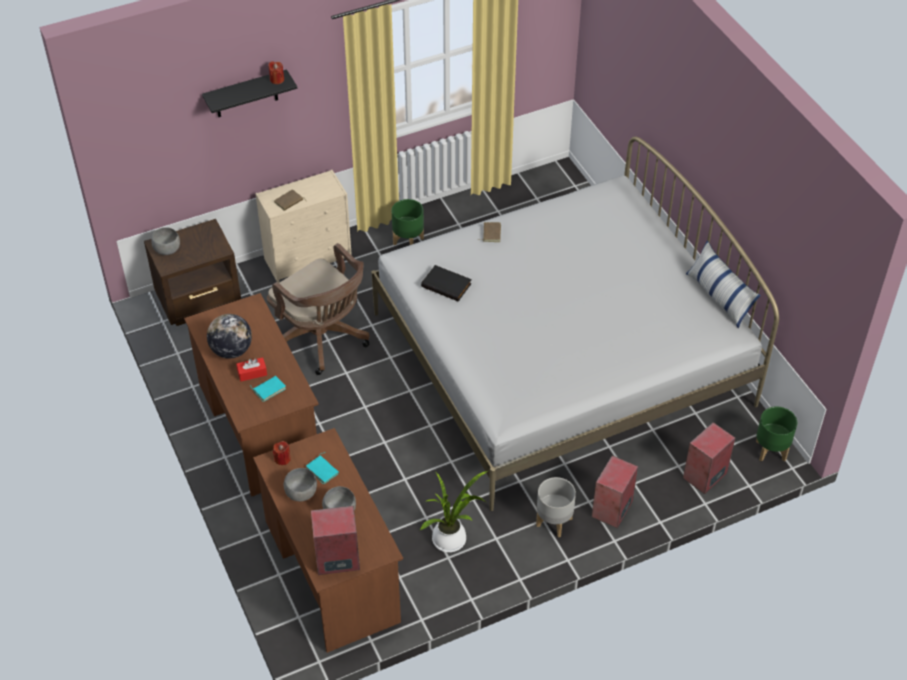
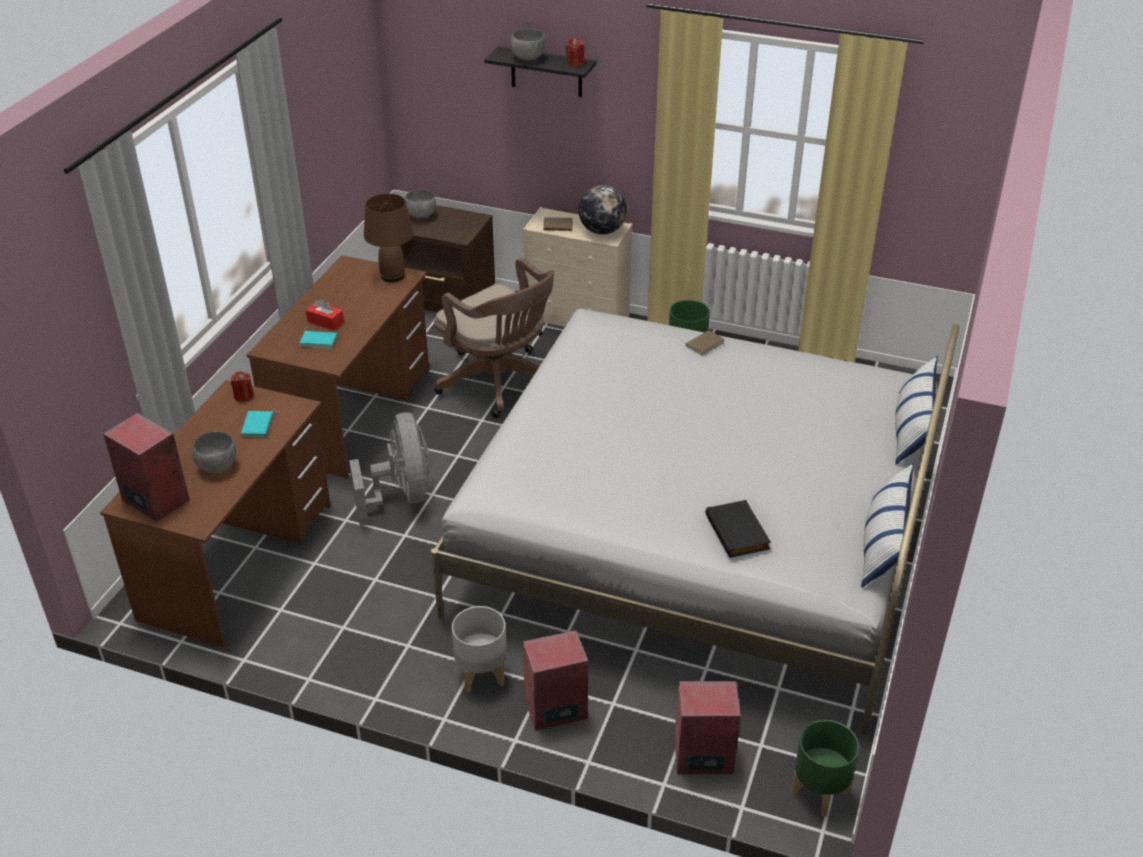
camera: 45 degrees right, 10 degrees down
(231, 350) = (337, 297): globe -> globe (602, 231)
(243, 311) = (392, 276): none -> brown table lamp
(301, 492) = (215, 430): grey bowl -> grey bowl (528, 58)
(323, 339) = (500, 384): brown office chair -> brown office chair turned 45 degrees counterclockwise
(368, 457) = (402, 496): none -> grey fan
(447, 284) = (596, 359): black book -> black book (739, 532)
(452, 539) = (369, 615): potted plant -> none
(654, 217) = (911, 429): none -> pillow

